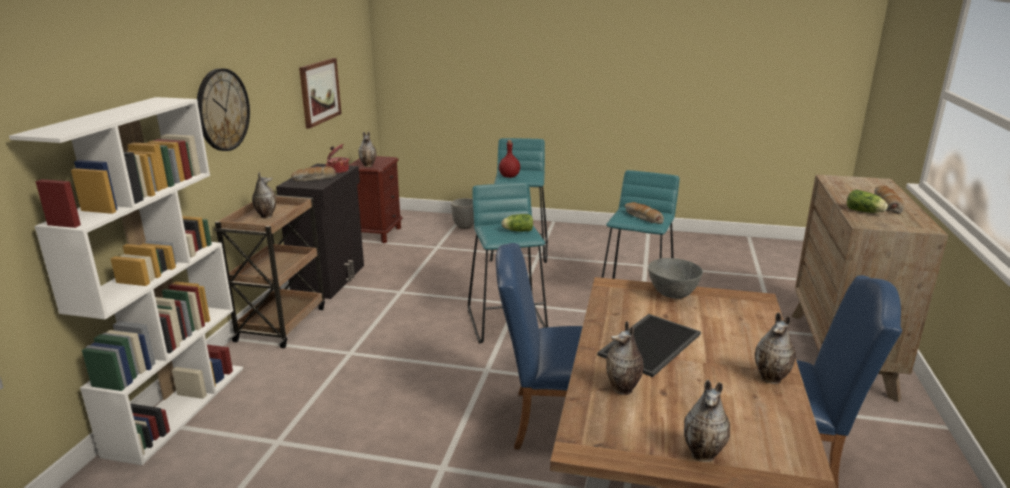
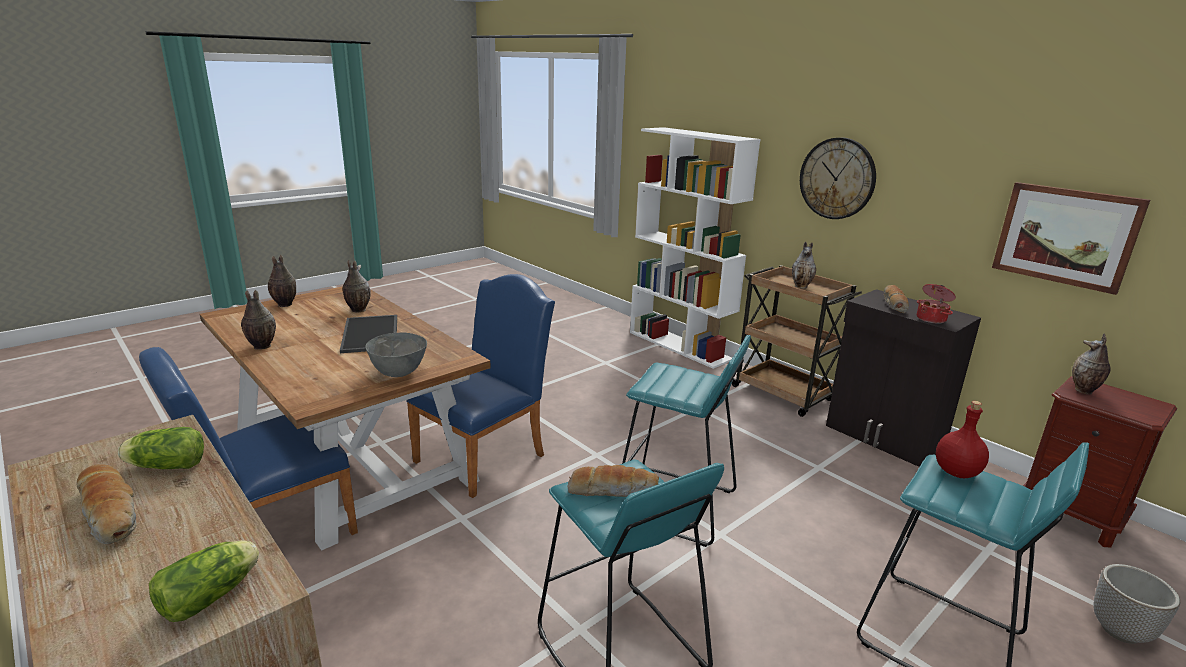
camera: 125 degrees right, 0 degrees up
(517, 231) = (672, 385): lettuce -> lettuce (213, 595)

